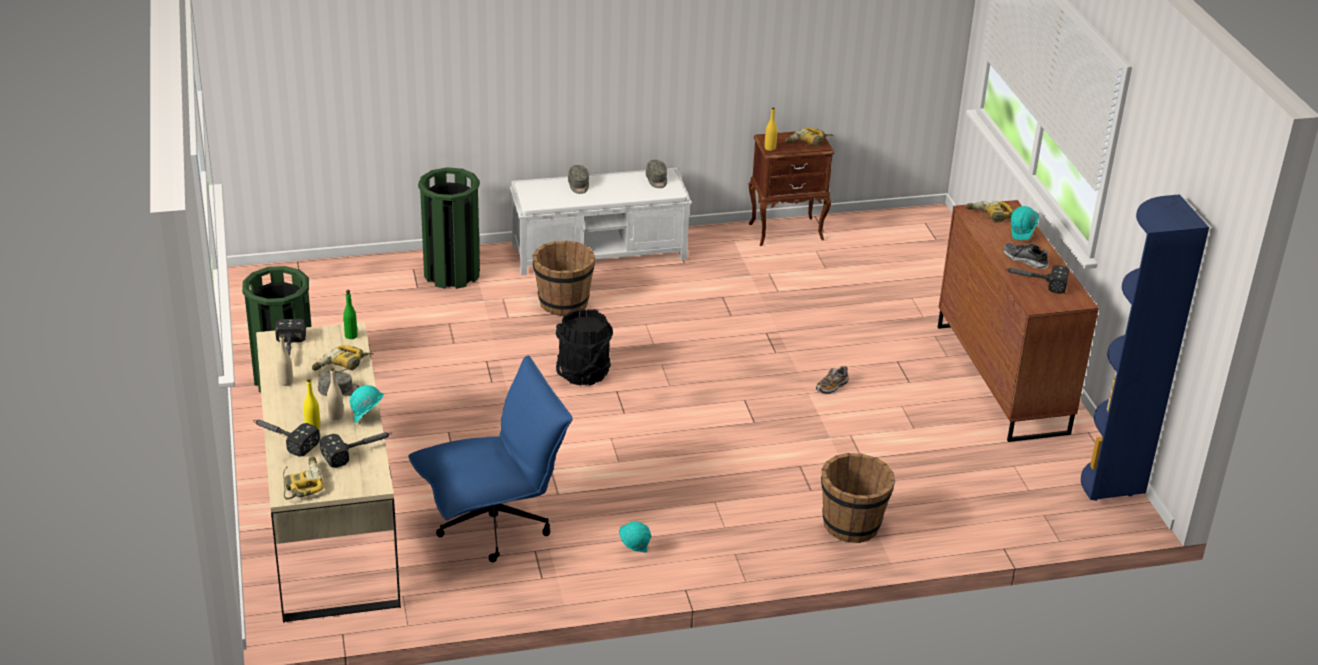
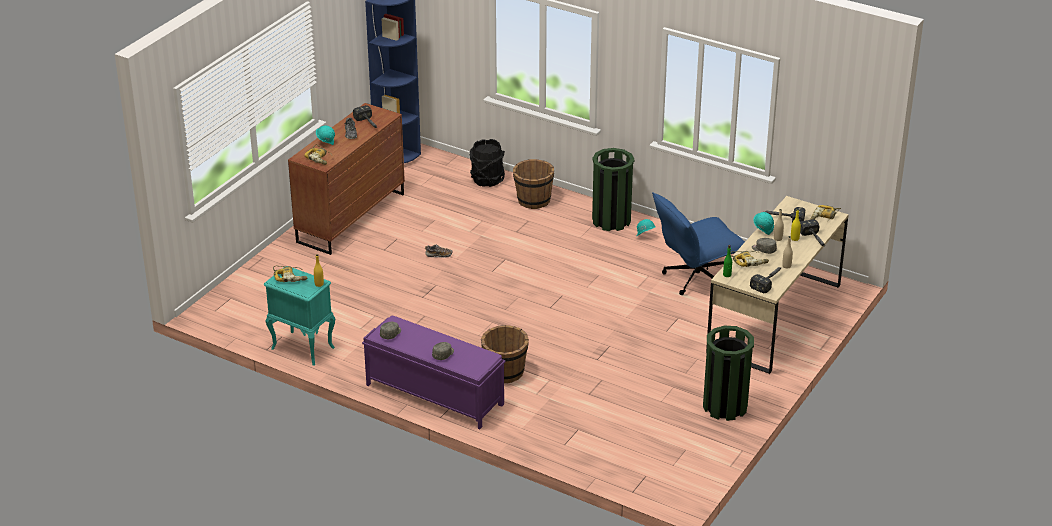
camera: 135 degrees left, 0 degrees up
(451, 273) = (544, 428): green trash can -> green trash can (611, 220)
(491, 525) = (697, 278): blue office chair -> blue office chair turned 45 degrees counterclockwise
(583, 373) = (553, 326): black bucket -> black bucket (487, 180)
(600, 252) = (433, 394): white bench -> purple bench
(786, 231) = (302, 348): brown nightstand -> turquoise nightstand

